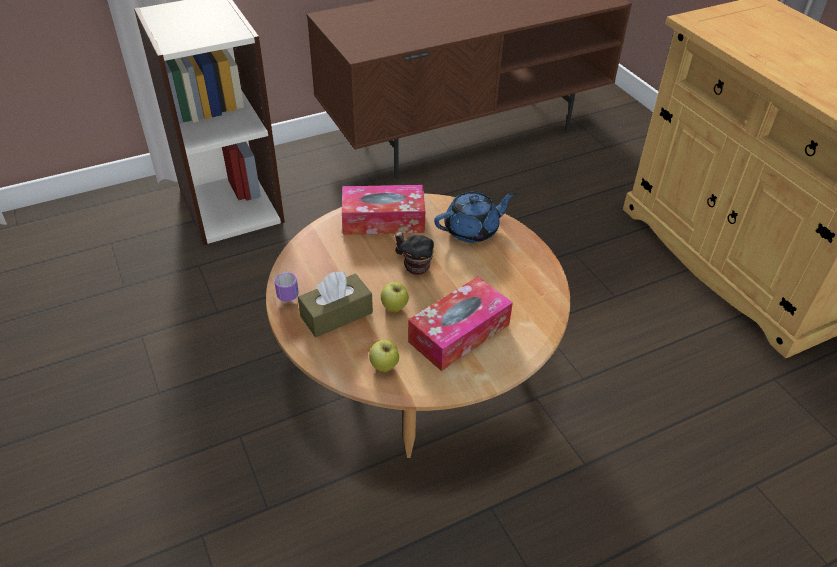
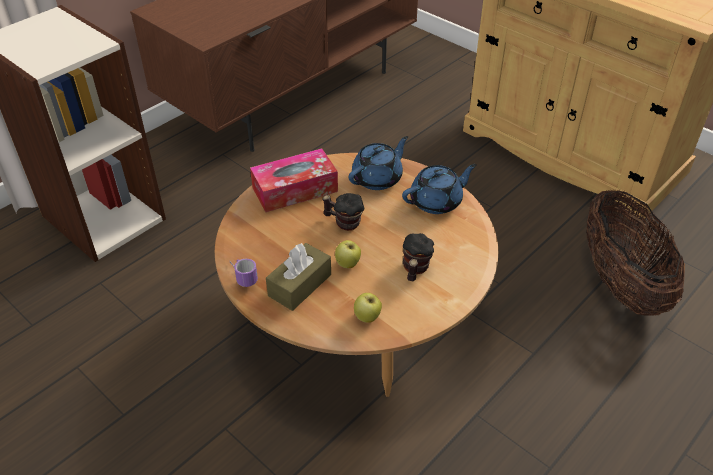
camera: 20 degrees left, 0 degrees up
(459, 333) = (414, 270): tissue box -> mug
(521, 270) = (437, 201): none -> blue teapot
(725, 419) = (620, 282): none -> basket

